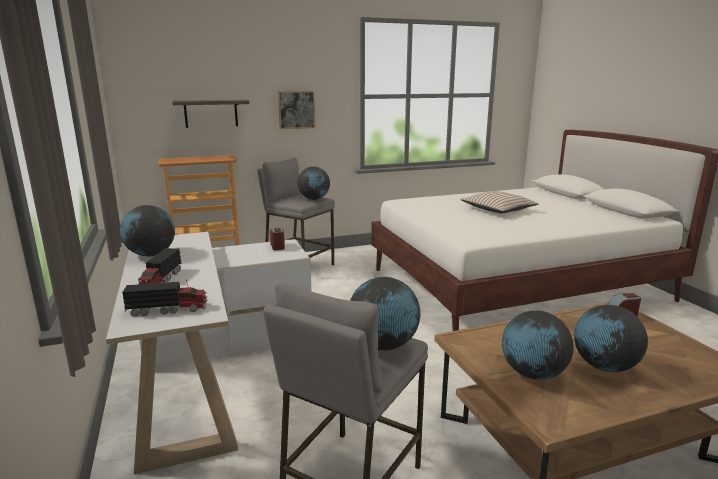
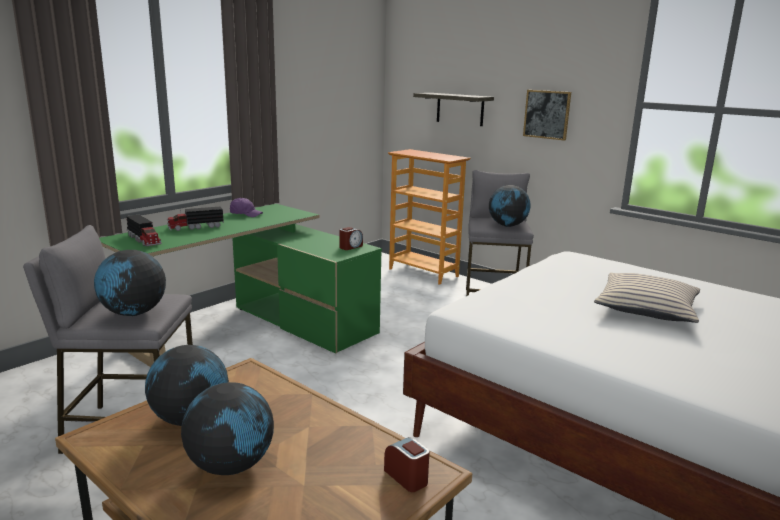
camera: 60 degrees right, 0 degrees up
(151, 254) = (245, 214): globe -> purple cap
(211, 371) = (253, 330): white desk -> green desk

